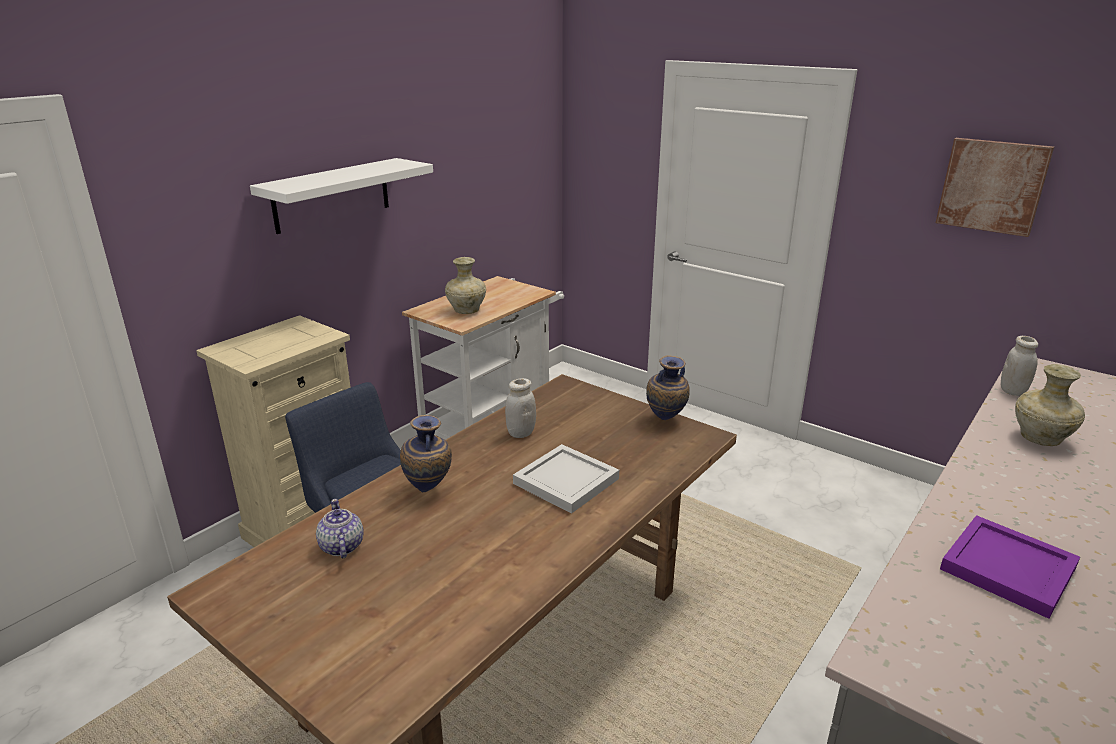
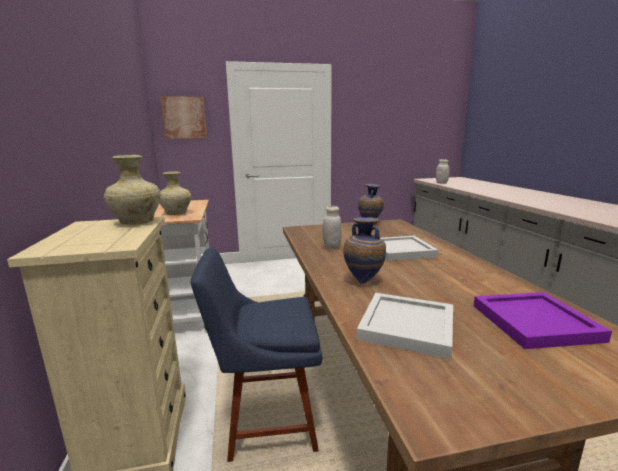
camera: 50 degrees left, 10 degrees down
(332, 195) = (75, 104): white shelf -> none
(341, 547) = (408, 327): teapot -> white tray
(992, 186) = (392, 112): picture -> picture (184, 117)
(1009, 570) = (569, 204): purple tray -> purple tray (536, 323)
(1039, 438) = (478, 187): beige vase -> beige vase (136, 222)

